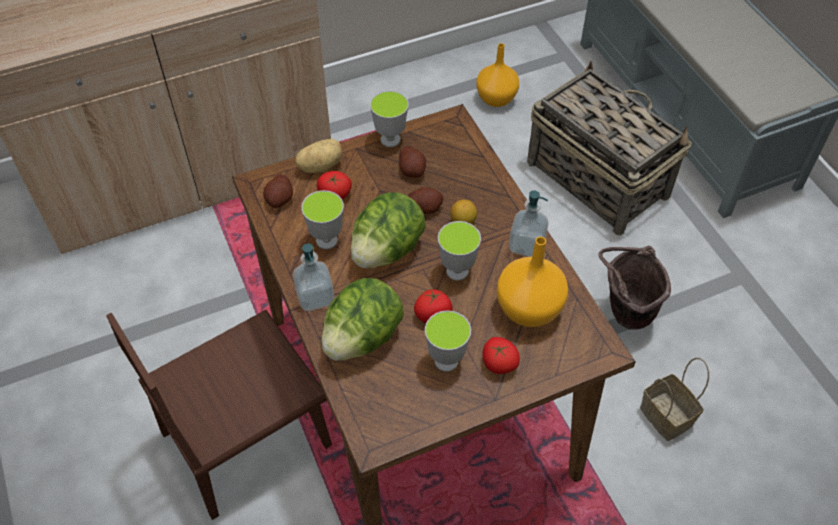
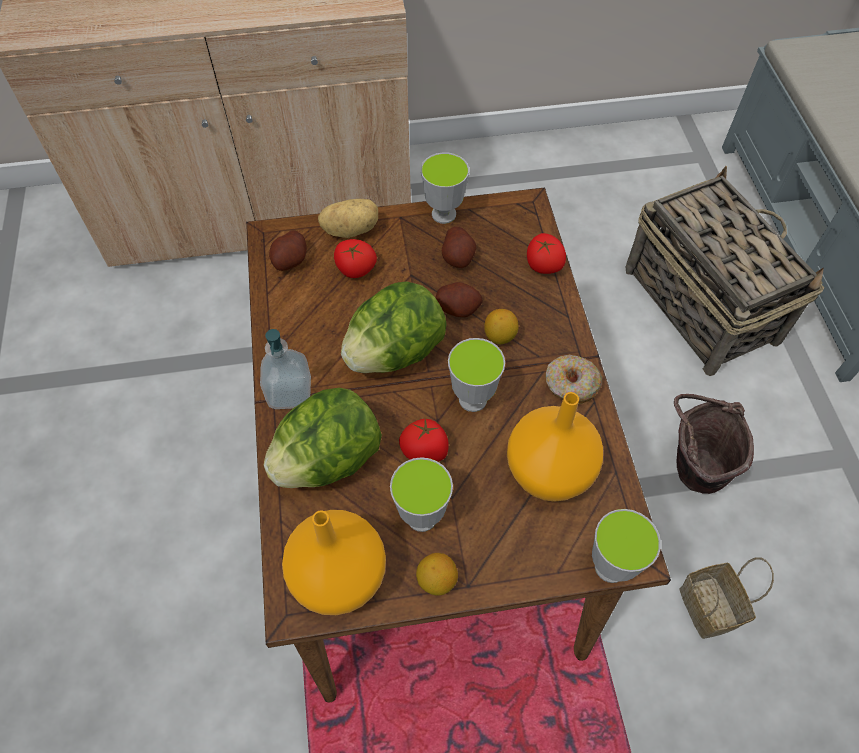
camera: 15 degrees right, 5 degrees up
(247, 439) = (231, 513): brown chair -> none
(326, 240) = (327, 323): cup -> cup (610, 567)
(471, 401) = (436, 580): none -> lemon
(496, 99) = (610, 191): orange vase -> orange vase (339, 579)
(498, 363) = (487, 537): tomato -> tomato (543, 265)
(526, 245) = (570, 384): soap dispenser -> donut

